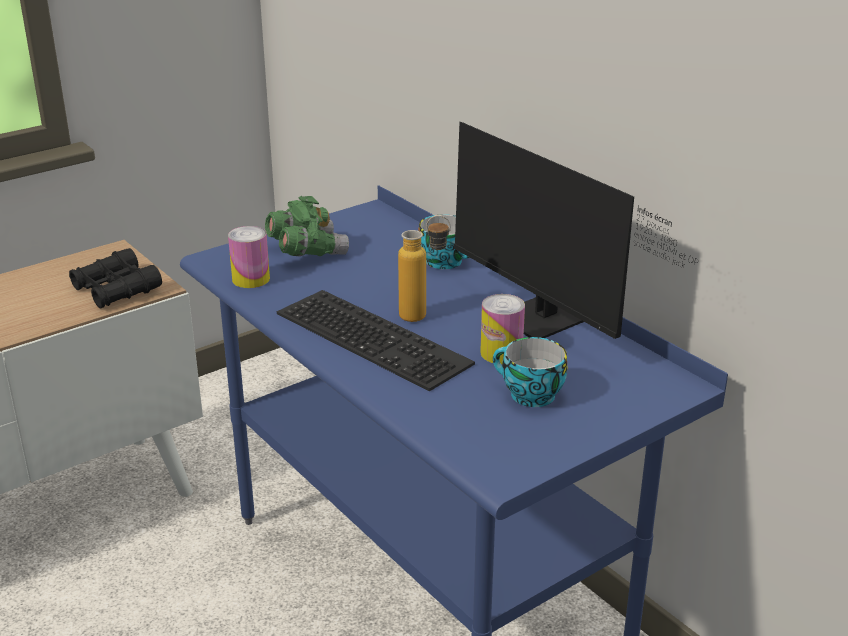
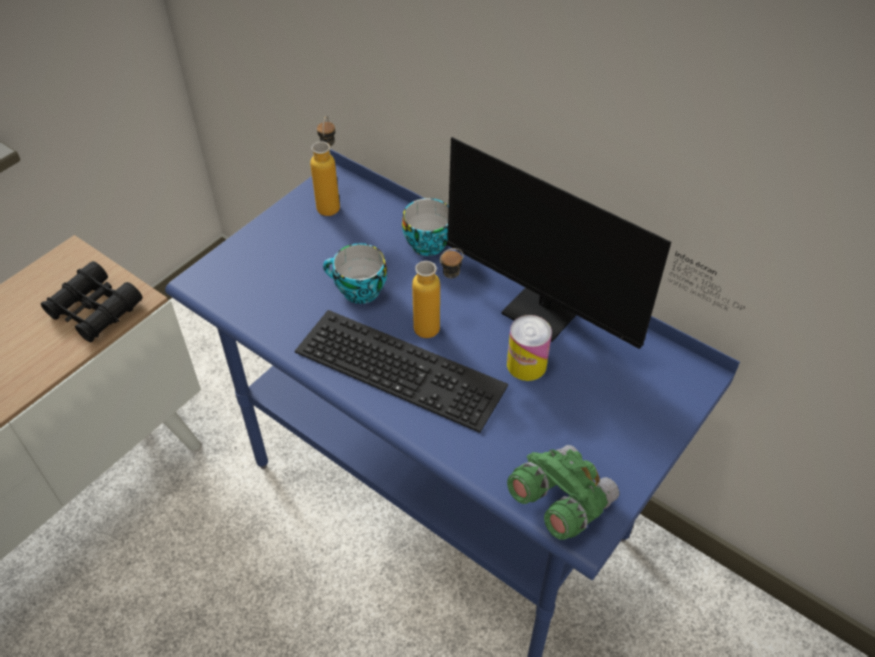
camera: 15 degrees left, 20 degrees up
(251, 279) = (250, 305): can -> none
(306, 251) = (290, 253): green binoculars -> green binoculars (559, 501)
(363, 224) = (330, 202): none -> bottle
(529, 395) = (571, 418): cup -> cup (358, 291)

